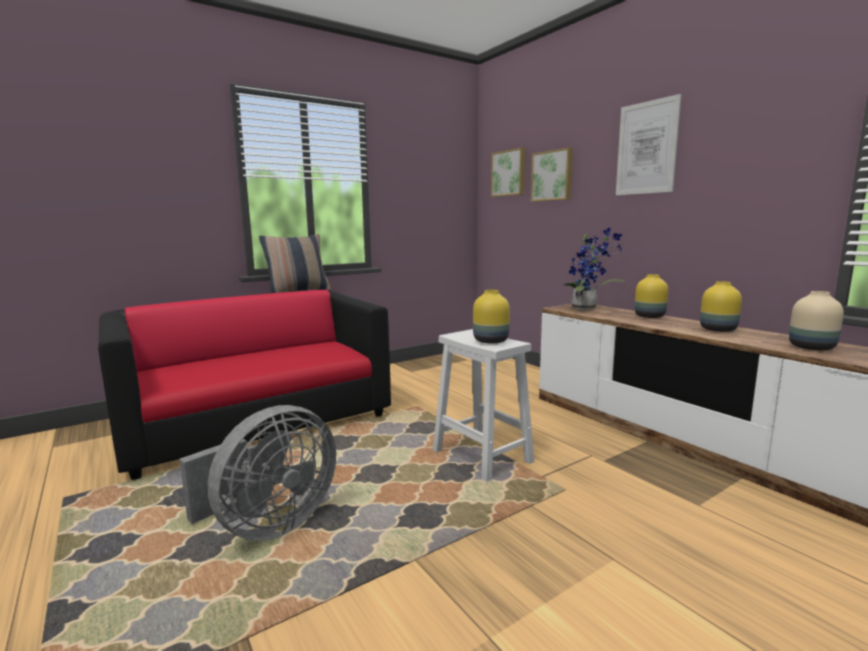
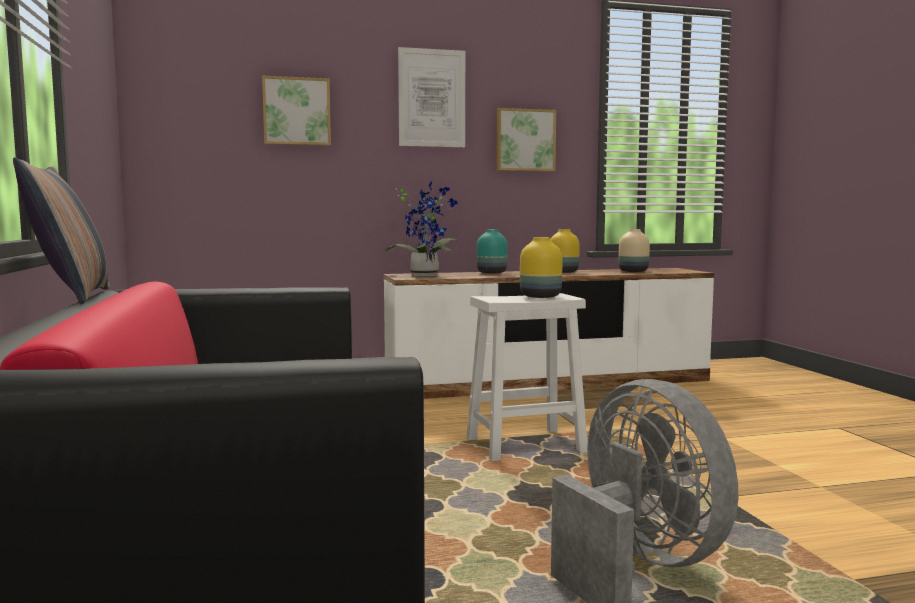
camera: 70 degrees left, 5 degrees down
(509, 173) = (205, 97): picture -> picture (525, 140)
(648, 316) = (491, 273): yellow vase -> turquoise vase

